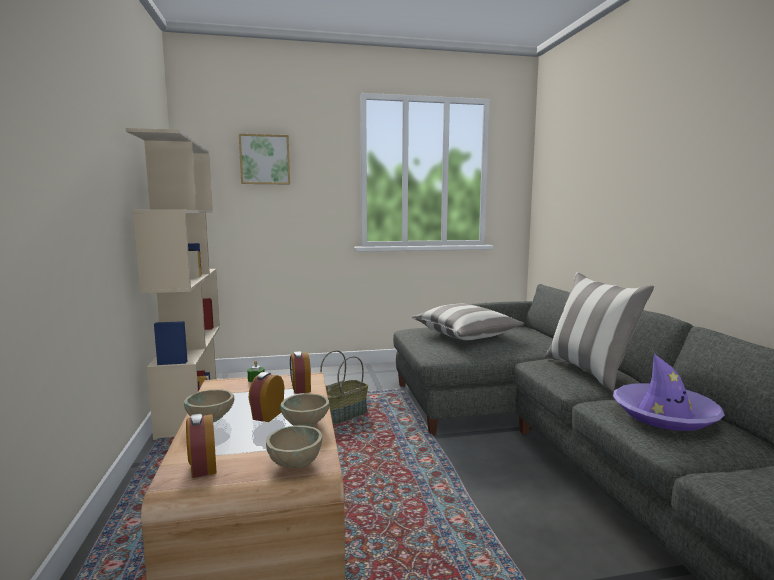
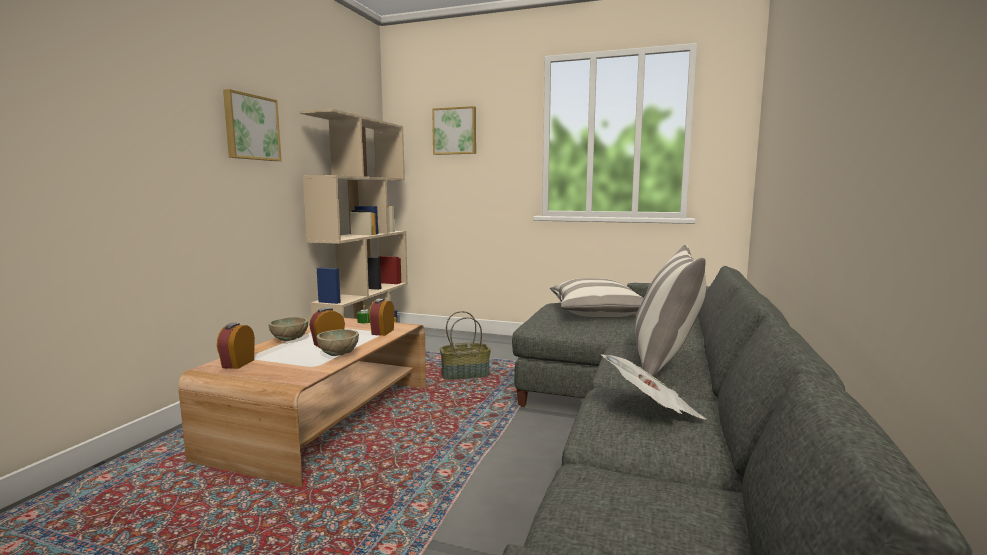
camera: 30 degrees right, 0 degrees up
(91, 148) = (251, 127): none -> picture
(296, 464) = (287, 375): beige bowl -> none
(664, 415) = (651, 411): purple hat -> newspaper

